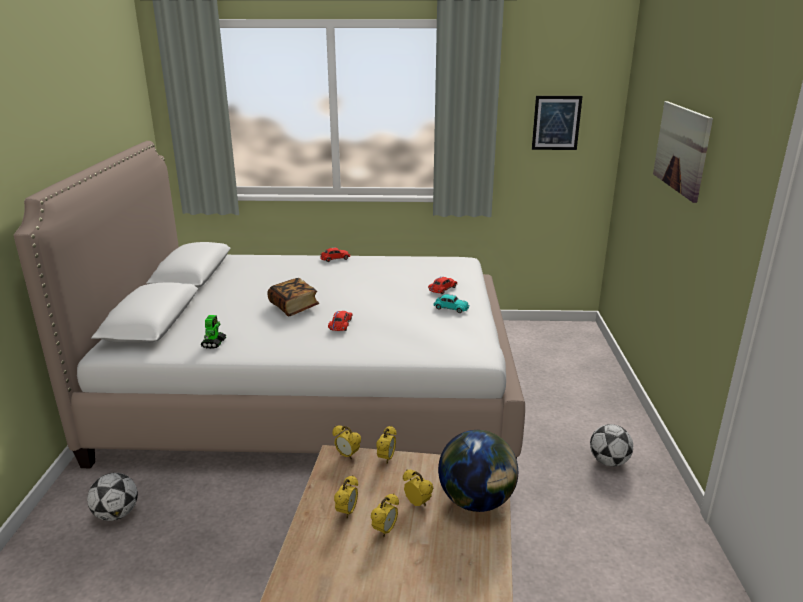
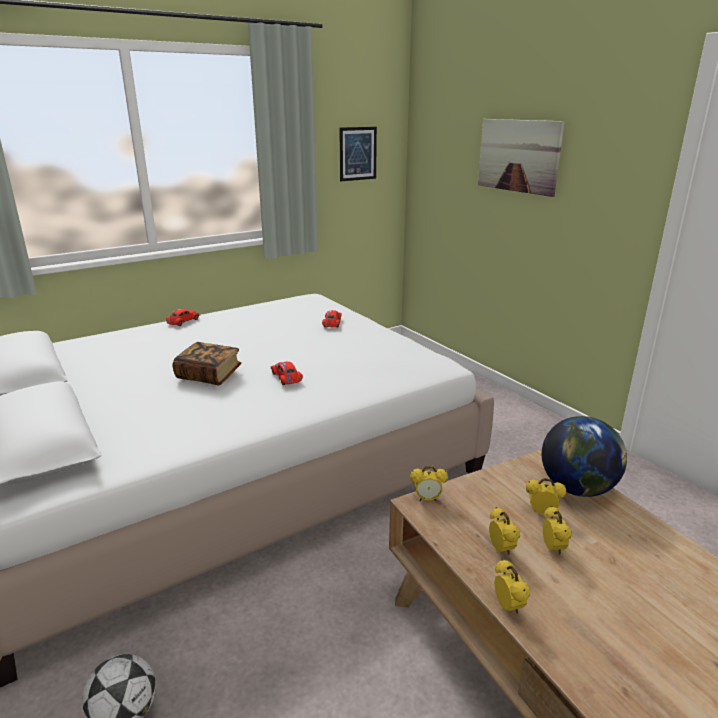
camera: 35 degrees left, 0 degrees up
(214, 343) = (167, 438): toy robot -> none
(386, 459) = (463, 486): alarm clock -> alarm clock (508, 606)
(451, 308) = (364, 336): turquoise toy car -> none
(608, 462) = (528, 434): football -> none

